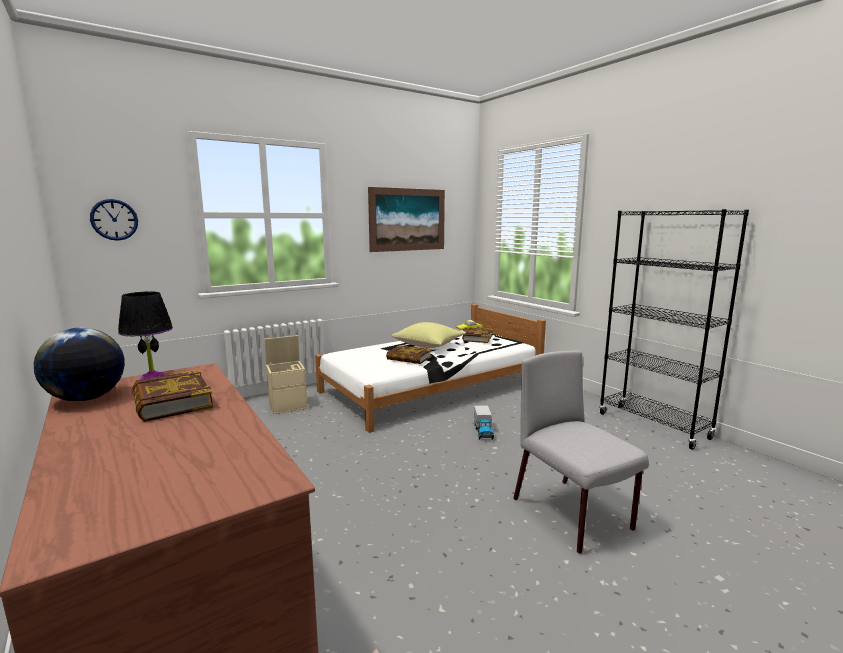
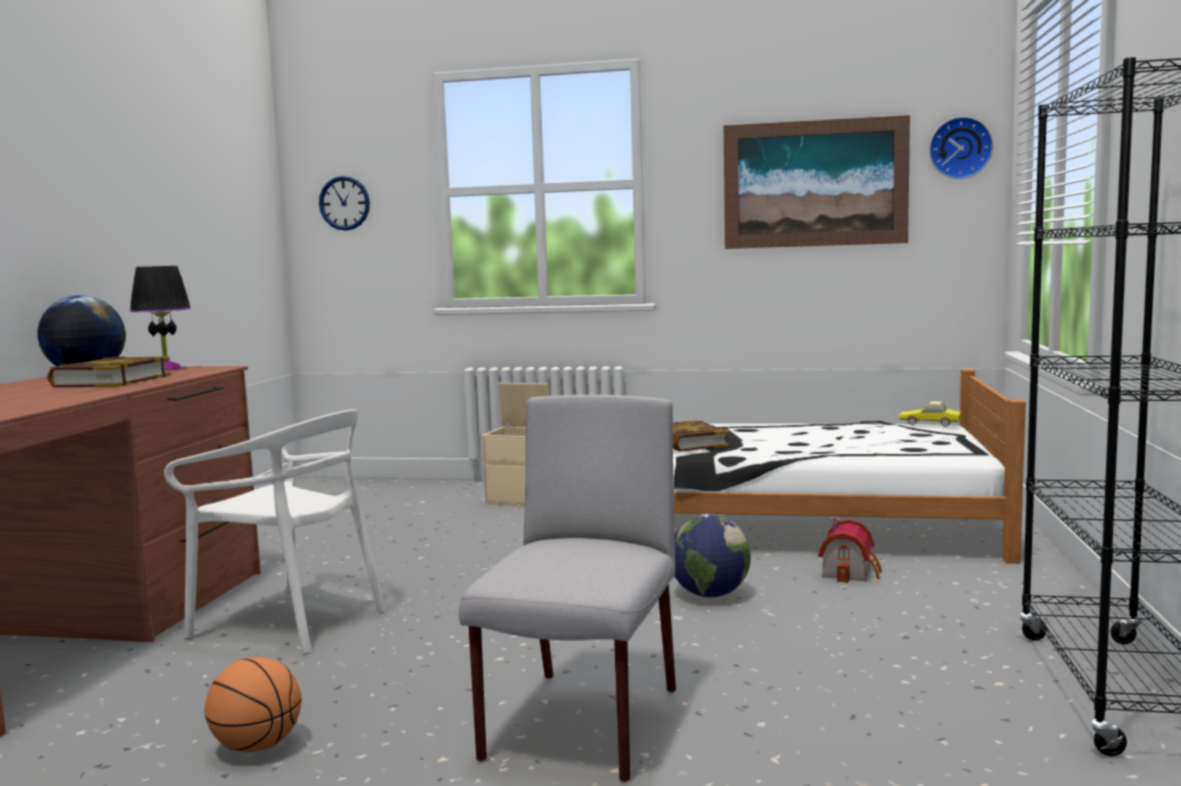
camera: 45 degrees right, 5 degrees down
(327, 532) = (290, 621): none -> white chair
(429, 346) = (775, 435): yellow pillow -> none
(460, 206) = (959, 148): none -> wall clock
(477, 338) = (898, 435): book -> none
(483, 432) = (709, 594): toy truck -> globe
(487, 611) = (257, 747): none -> basketball
(505, 404) = (850, 572): none -> toy house

